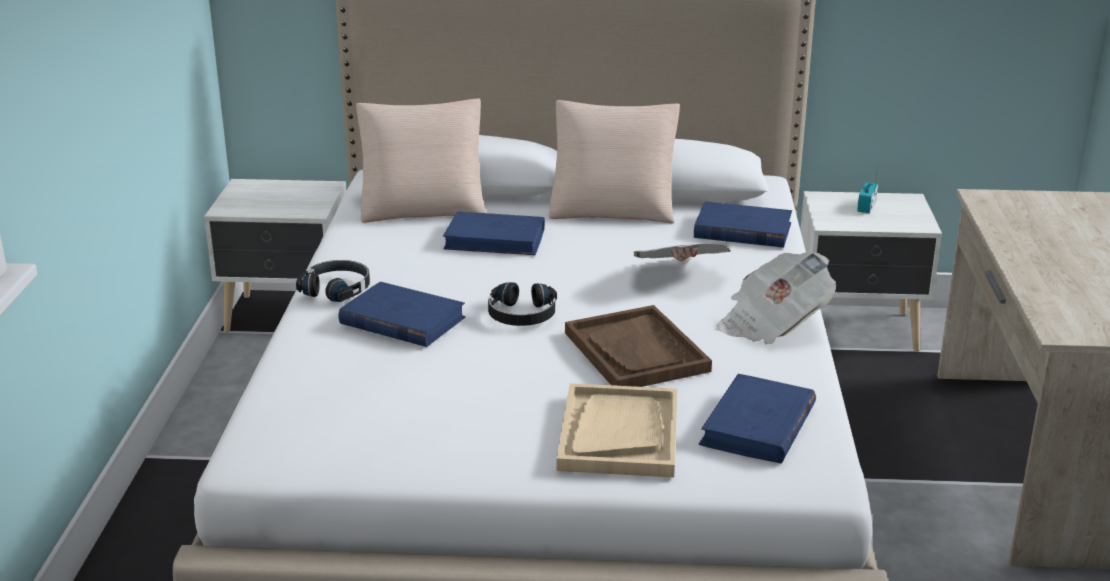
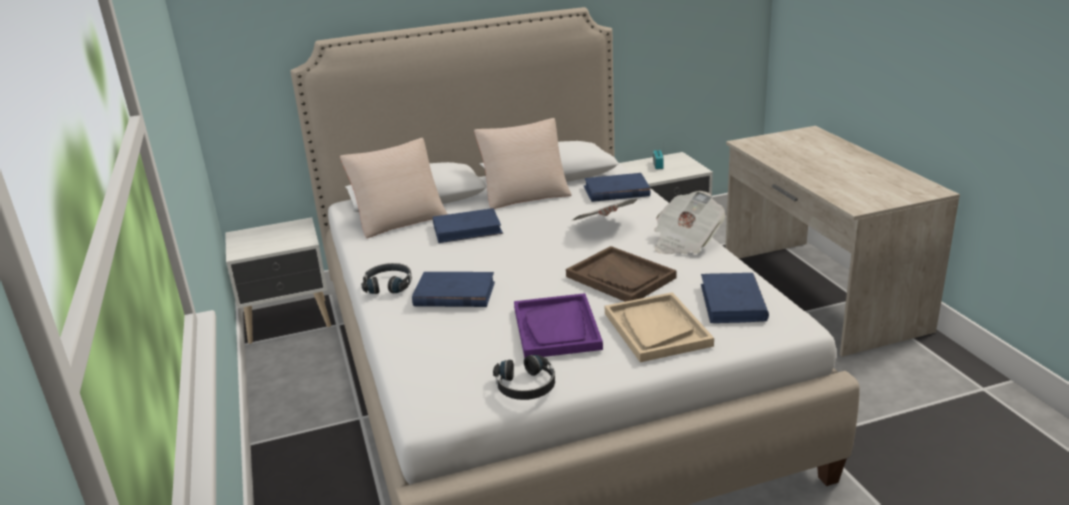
camera: 20 degrees left, 0 degrees up
(488, 398) = (557, 328): none -> purple tray
(522, 315) = (529, 272): black headphones -> black headphones (526, 386)

